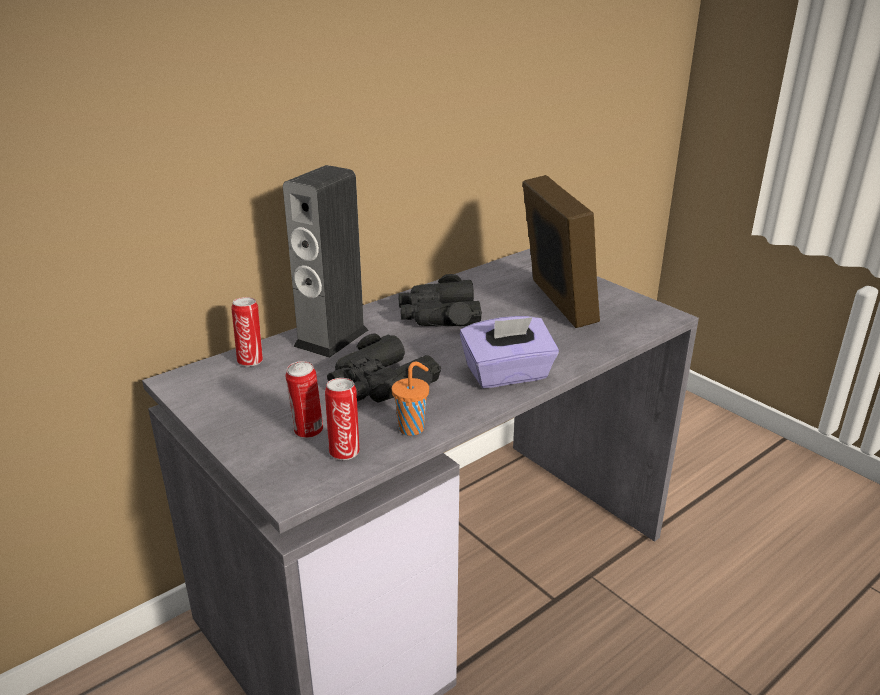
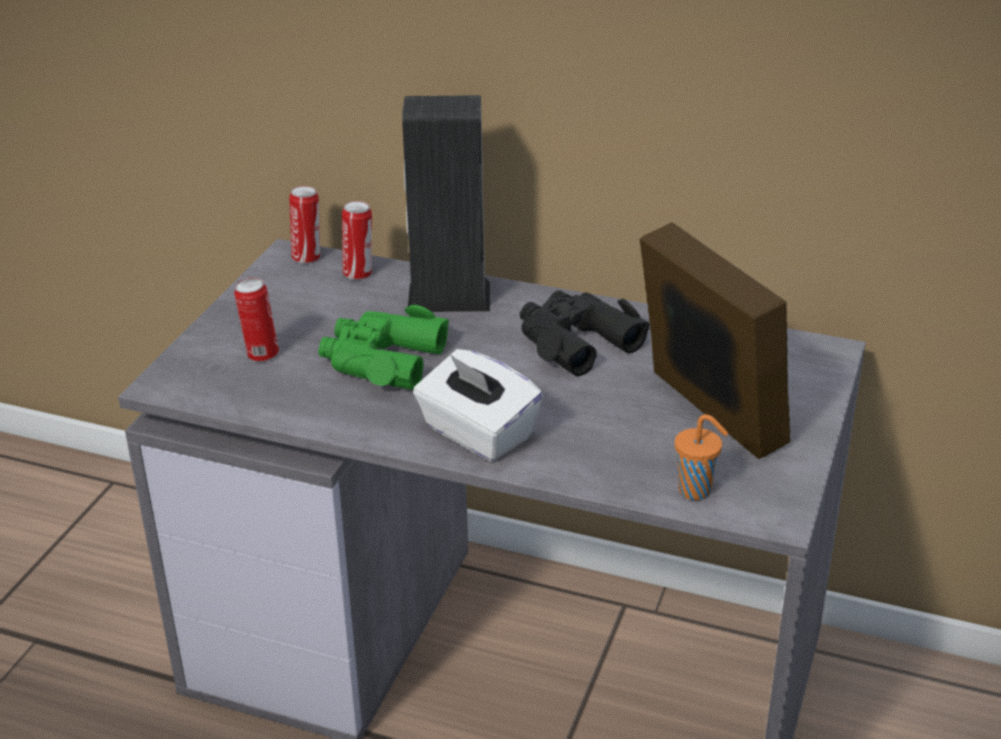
camera: 60 degrees right, 5 degrees up
(344, 451) = (244, 387): can -> can (308, 257)
(380, 384) = (382, 360): black binoculars -> green binoculars
(412, 428) = (314, 409): orange cup -> orange cup (696, 491)
(507, 375) = (477, 433): purple tissue box -> white tissue box
(556, 303) = (707, 413): picture frame -> picture frame turned 75 degrees counterclockwise

